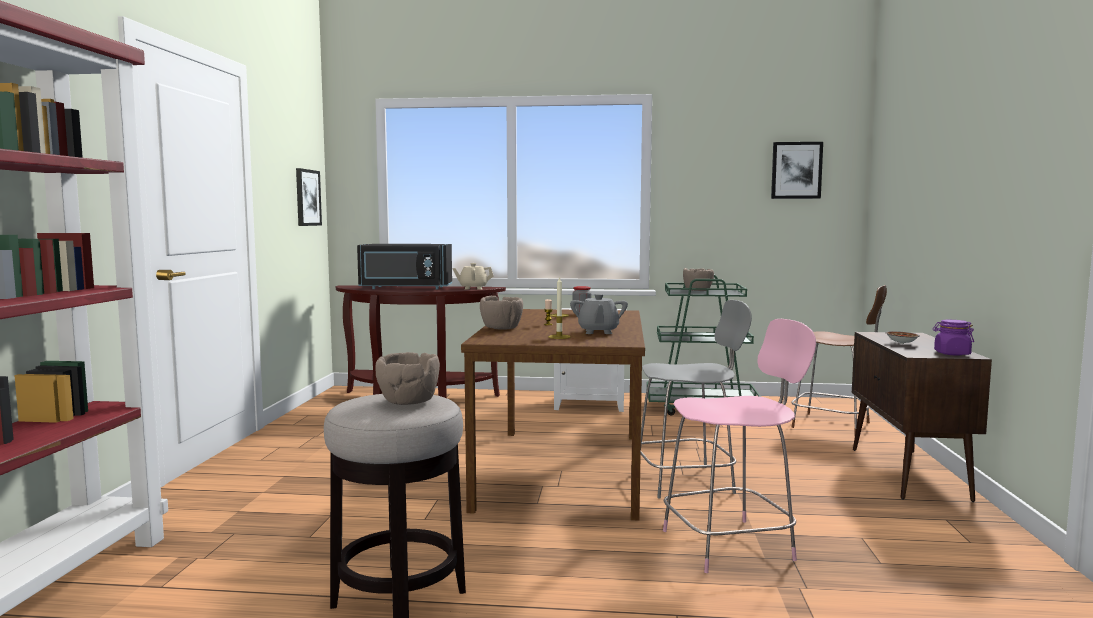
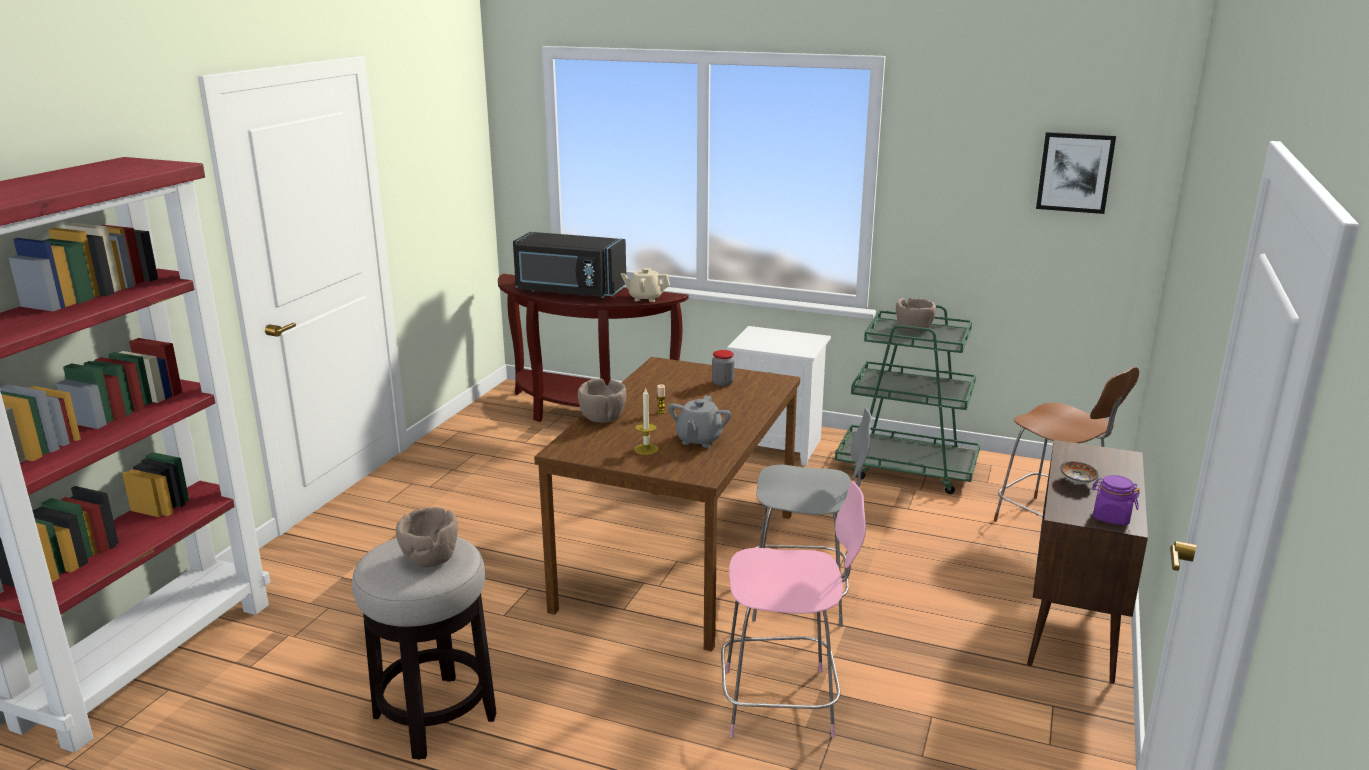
camera: 15 degrees right, 15 degrees up
(307, 197) = (461, 176): picture -> none

